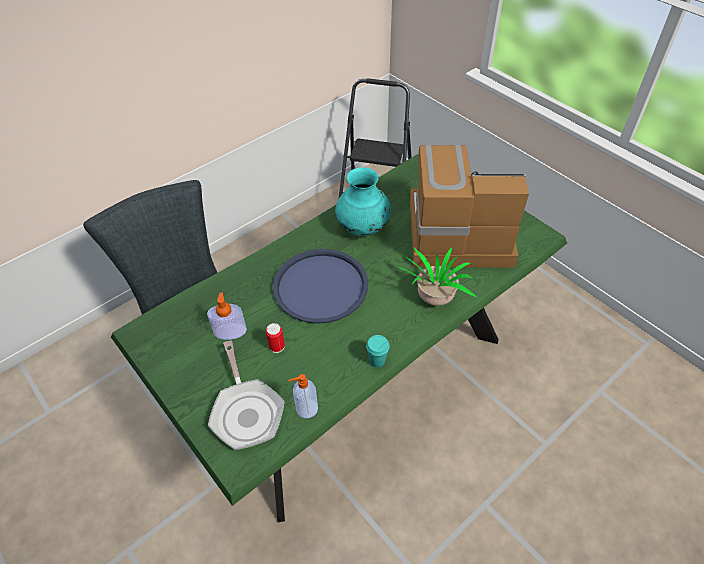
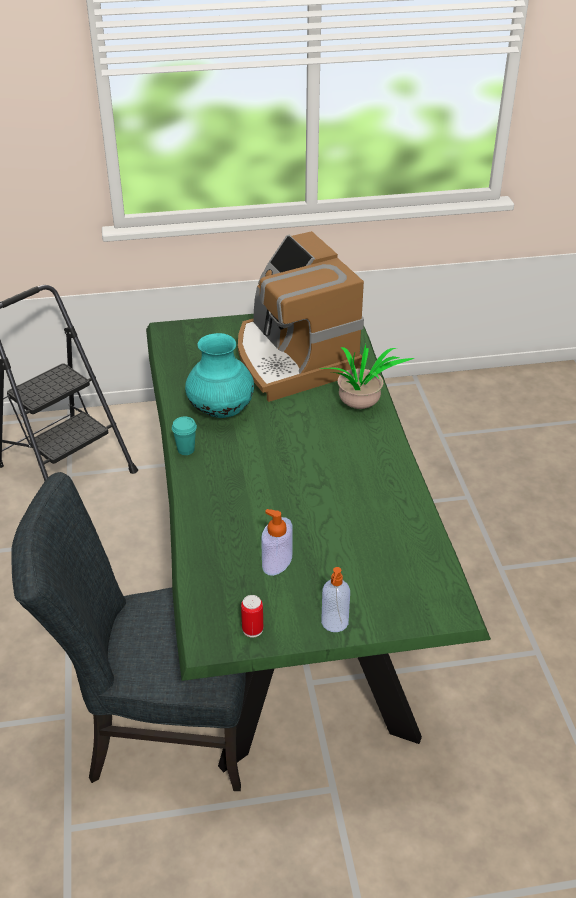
camera: 60 degrees left, 10 degrees down
(246, 411) = (395, 583): frying pan -> none
(277, 346) = (328, 532): can -> can (252, 629)
(306, 409) = (422, 539): soap dispenser -> soap dispenser (334, 623)
(320, 286) = (274, 471): blue tray -> none
(377, 361) = (402, 471): turquoise cup -> turquoise cup (186, 450)
(457, 234) = (292, 358): coffee machine -> coffee machine turned 60 degrees counterclockwise

